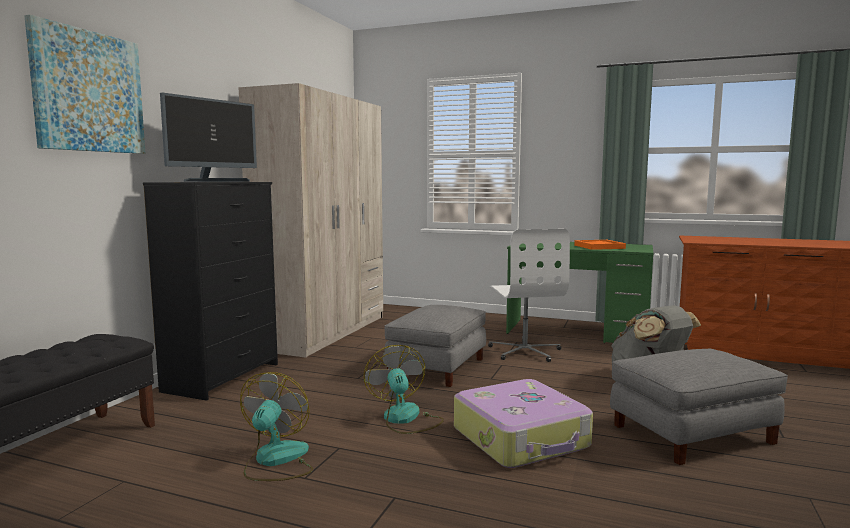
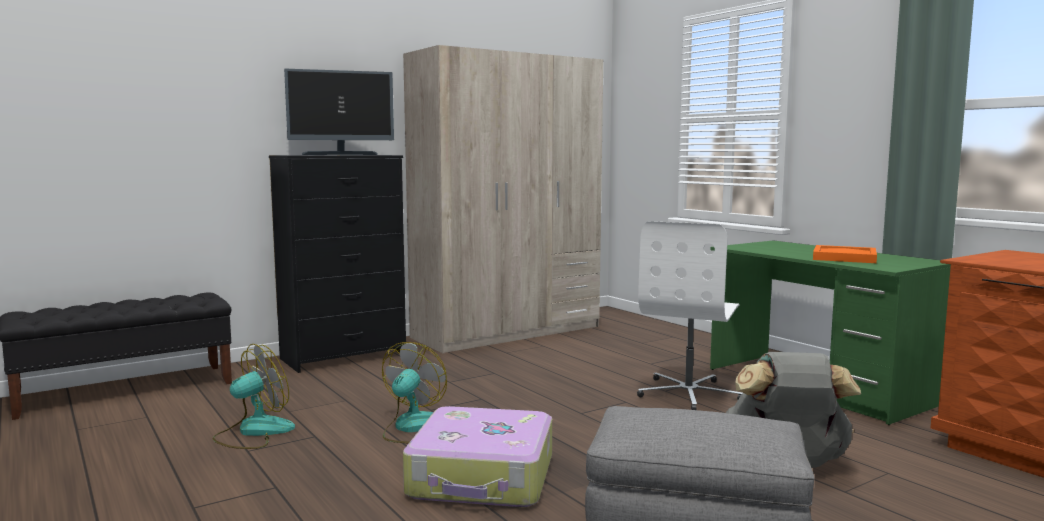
camera: 35 degrees right, 0 degrees up
(88, 92) = (220, 73): picture -> none
(437, 367) = (547, 389): grey ottoman -> none

